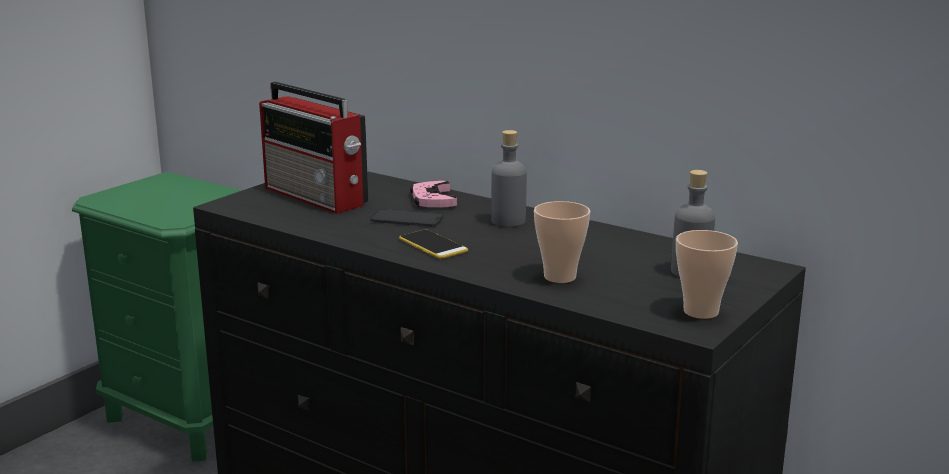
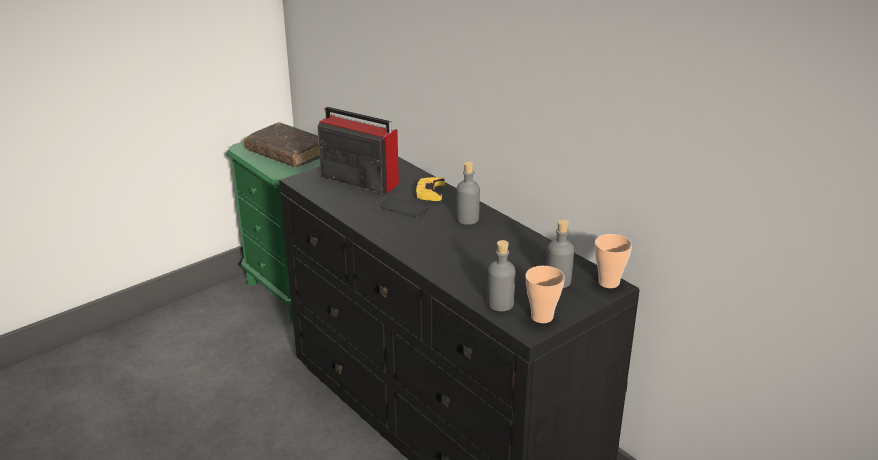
camera: 15 degrees right, 10 degrees up
(171, 199) = (287, 153): none -> brown book
(317, 197) = (358, 180): radio -> radio turned 150 degrees clockwise
(432, 200) = (429, 192): pink game controller -> yellow game controller
(433, 245) = (408, 235): phone -> none
(560, 277) = (471, 274): cup -> cup (608, 282)
(628, 304) = (500, 303): none -> grey bottle

